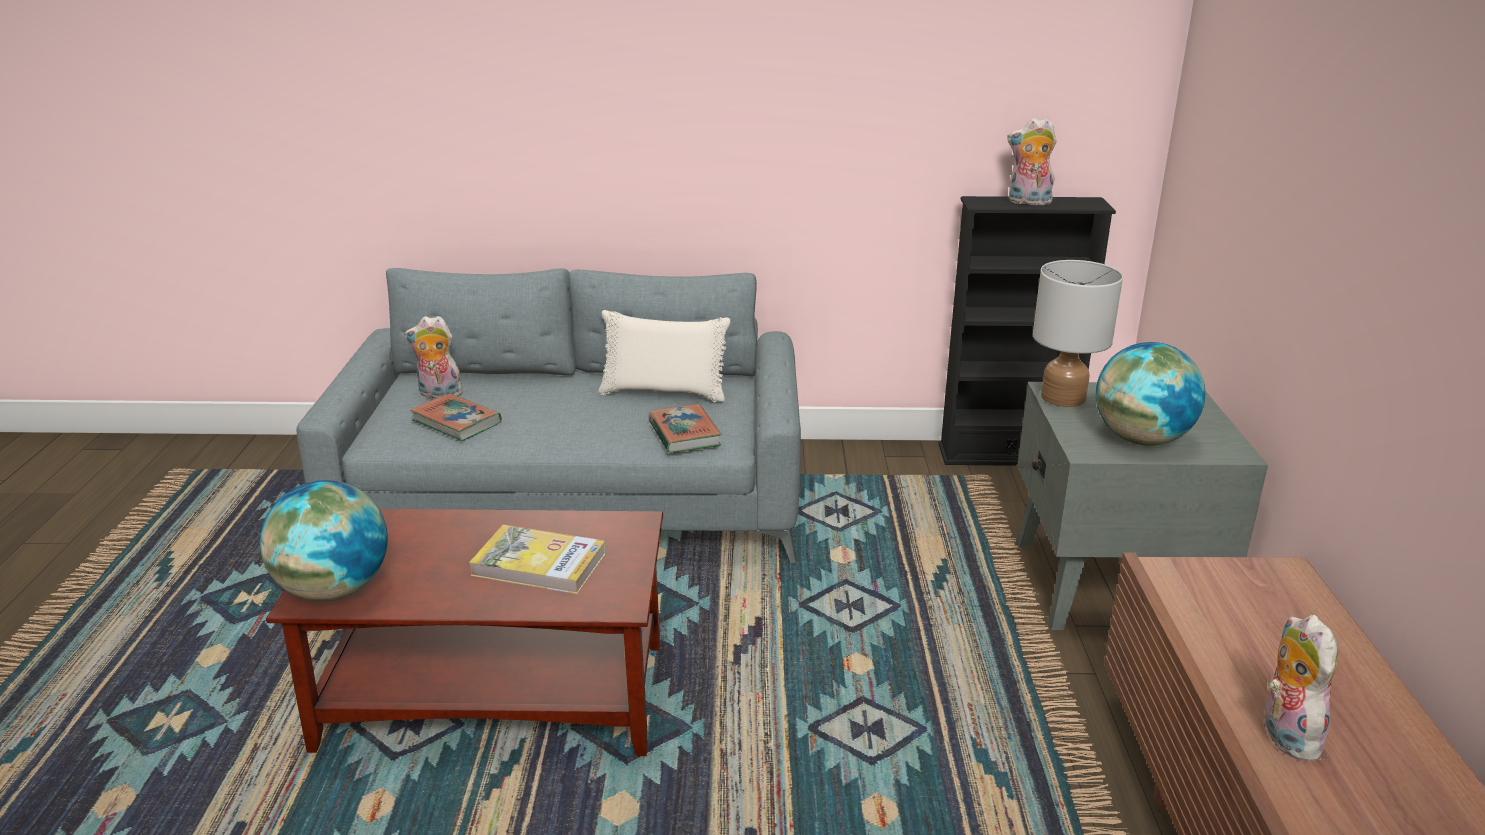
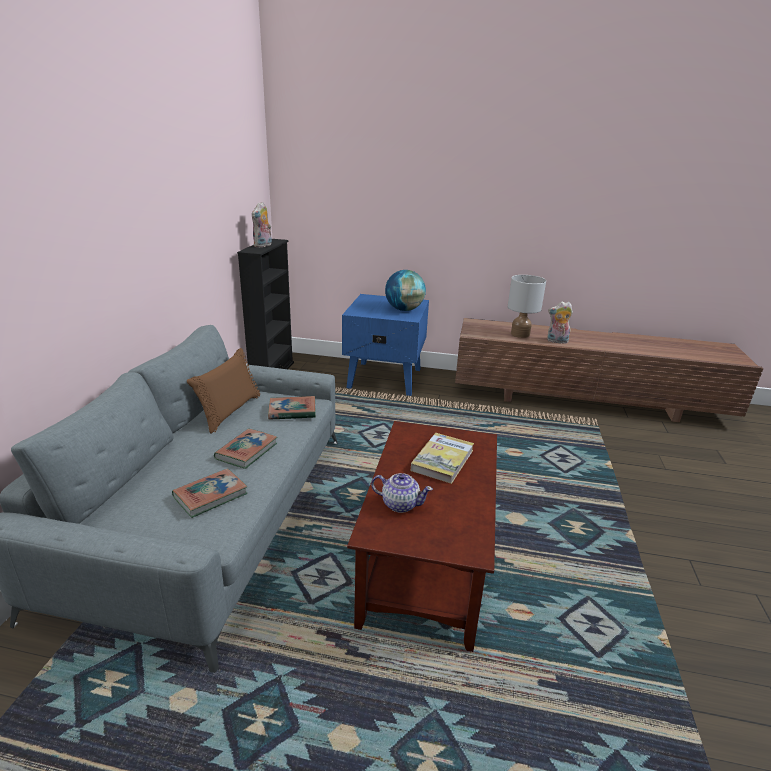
camera: 80 degrees left, 0 degrees up
(334, 590) = (462, 539): globe -> none
(417, 535) = (400, 504): none -> teapot
(438, 395) = (147, 505): plush toy -> none
(559, 423) = (247, 451): none -> book
(664, 393) = (229, 412): white pillow -> brown pillow
(1063, 397) = (361, 312): grey table lamp -> grey table lamp (519, 334)
(1111, 585) = (386, 378): grey nightstand -> blue nightstand

